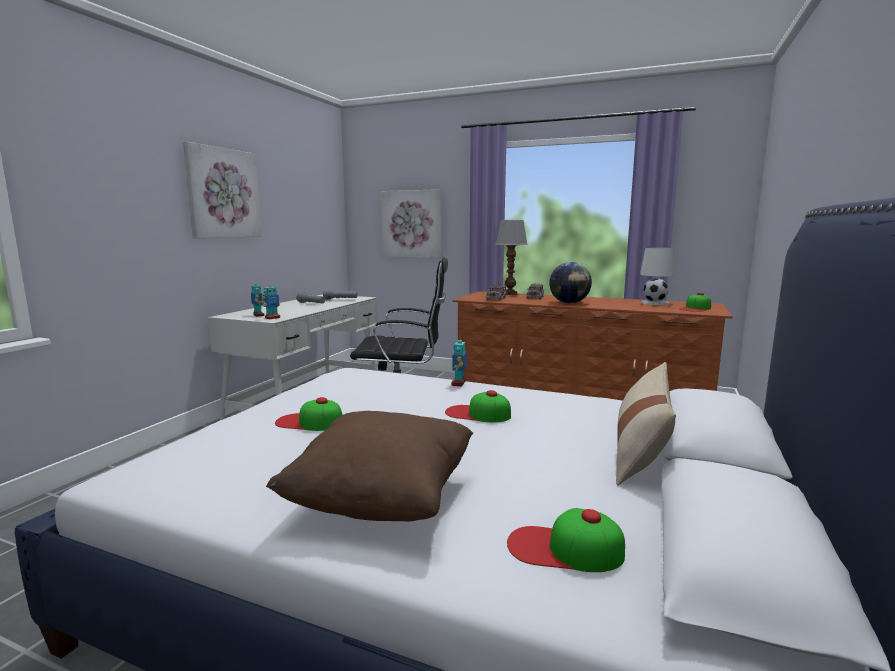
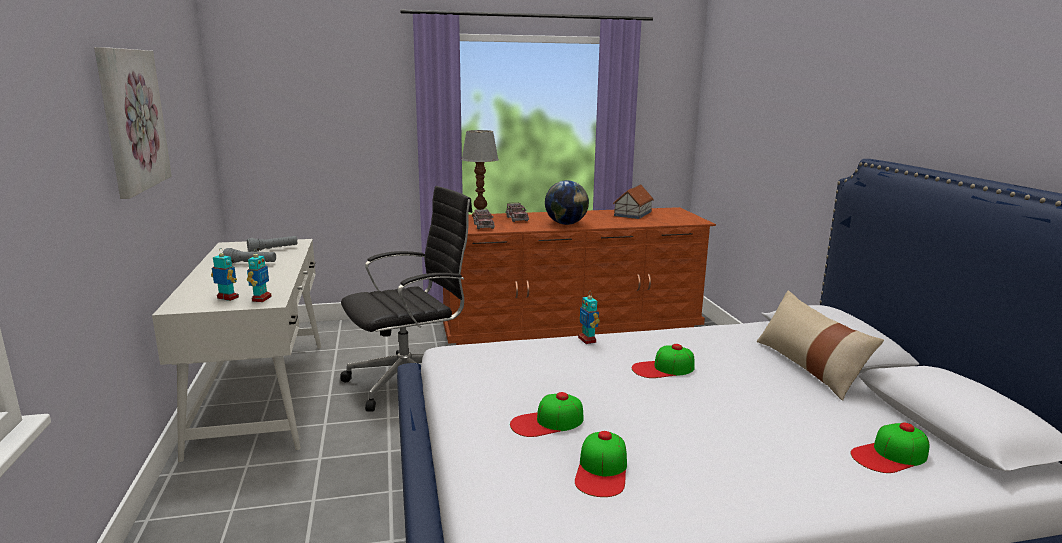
camera: 35 degrees left, 5 degrees up
(382, 500) = (745, 468): brown pillow -> none
(412, 224) = (328, 133): picture -> none
(654, 303) = (632, 213): white table lamp -> toy house
(695, 308) = (675, 217): cap -> cap (602, 471)

